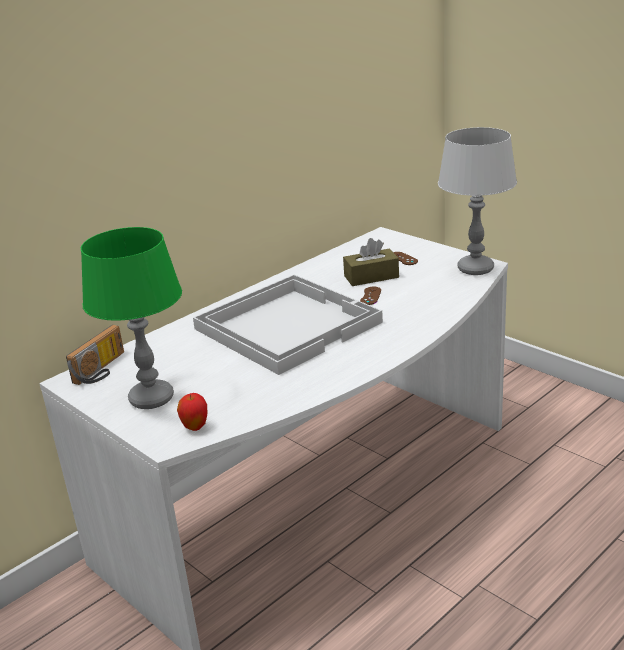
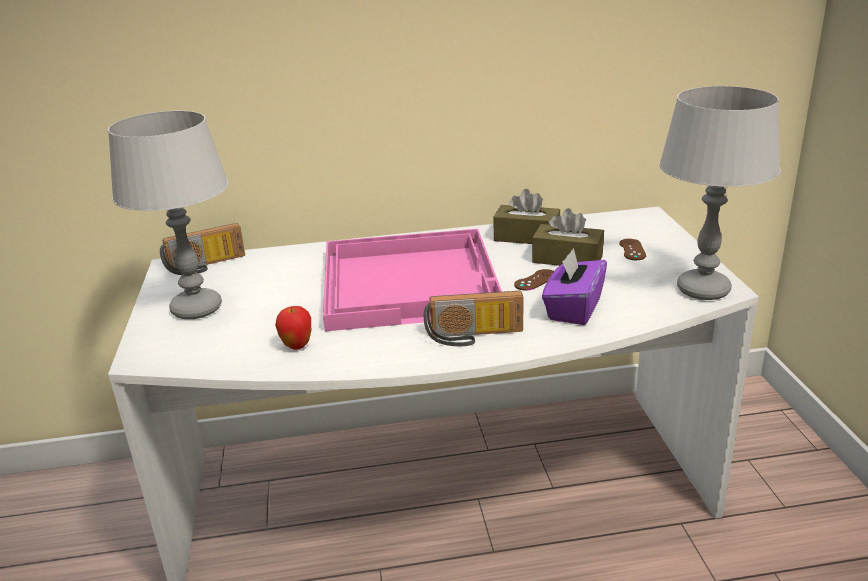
camera: 35 degrees right, 0 degrees up
(151, 398) = (196, 309): green table lamp -> grey table lamp
(195, 427) = (183, 353): apple -> apple (297, 346)
(287, 324) = (410, 281): white tray -> pink tray
(323, 271) = (526, 237): none -> brown tissue box
(383, 341) = (474, 337): none -> radio
(418, 304) = (573, 309): none -> purple tissue box

